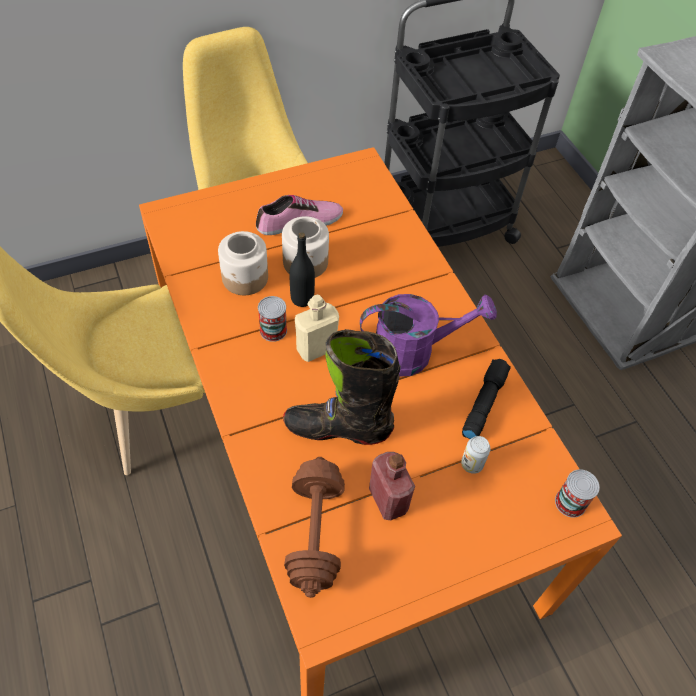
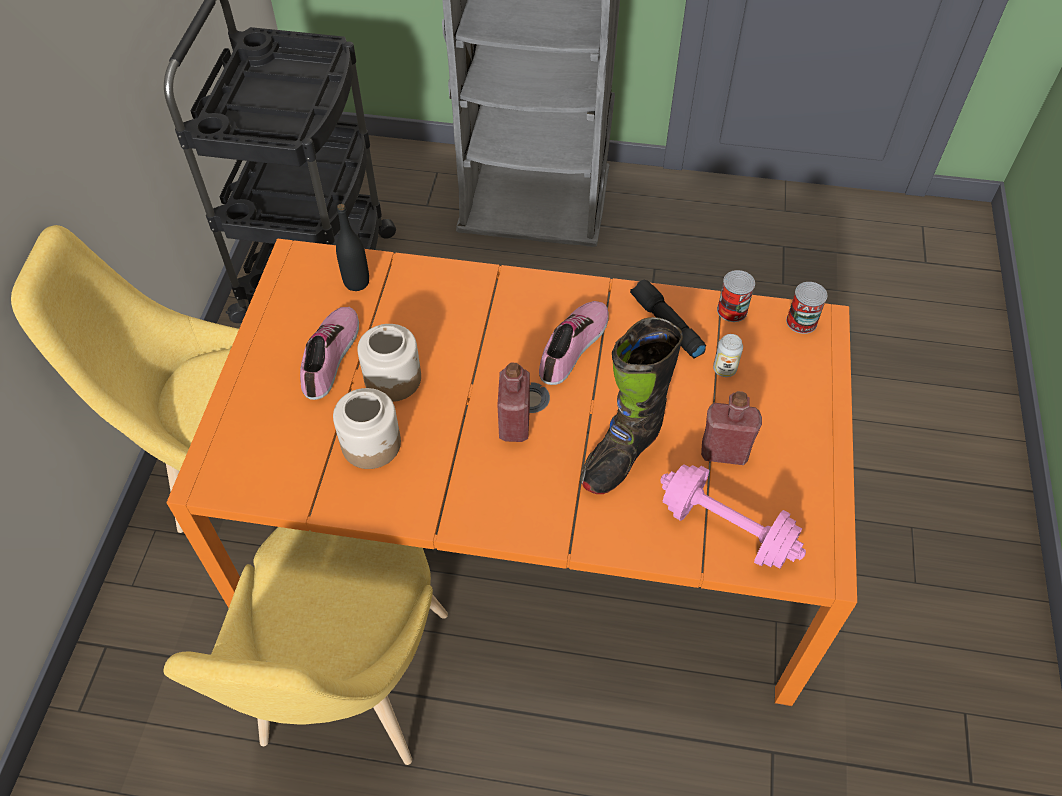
camera: 55 degrees left, 0 degrees up
(273, 330) = (463, 451): can -> can (732, 310)
(302, 299) = (440, 405): black bottle -> black bottle (356, 282)
(315, 533) = (726, 529): brown dumbbell -> pink dumbbell
(316, 348) = (514, 424): beige bottle -> red bottle
(413, 352) = (574, 346): purple watering can -> shoe

